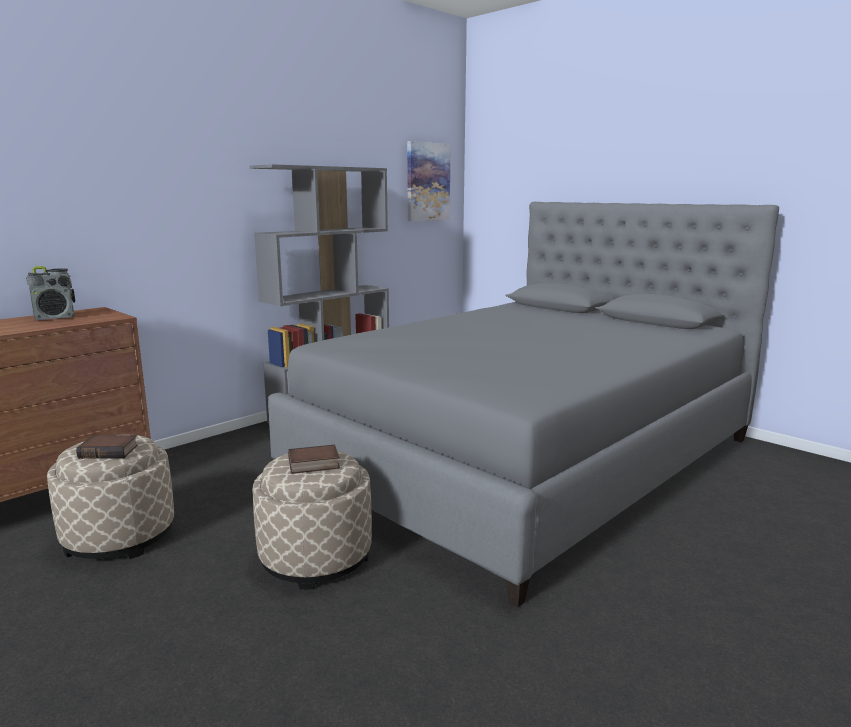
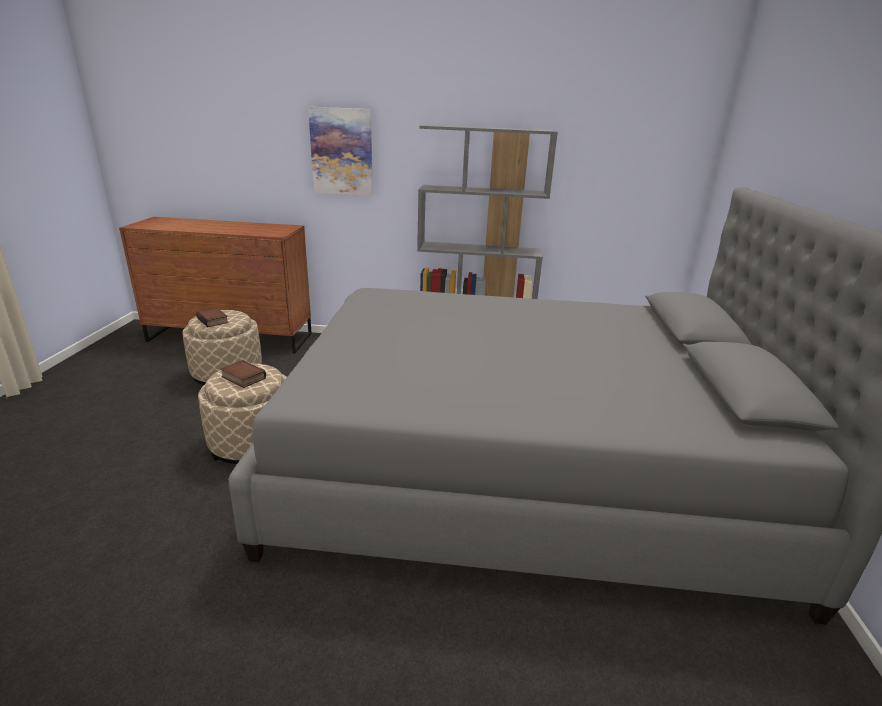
camera: 50 degrees right, 10 degrees up
(55, 318) = (259, 227): radio -> none
(427, 182) = (653, 147): picture -> picture (342, 152)

